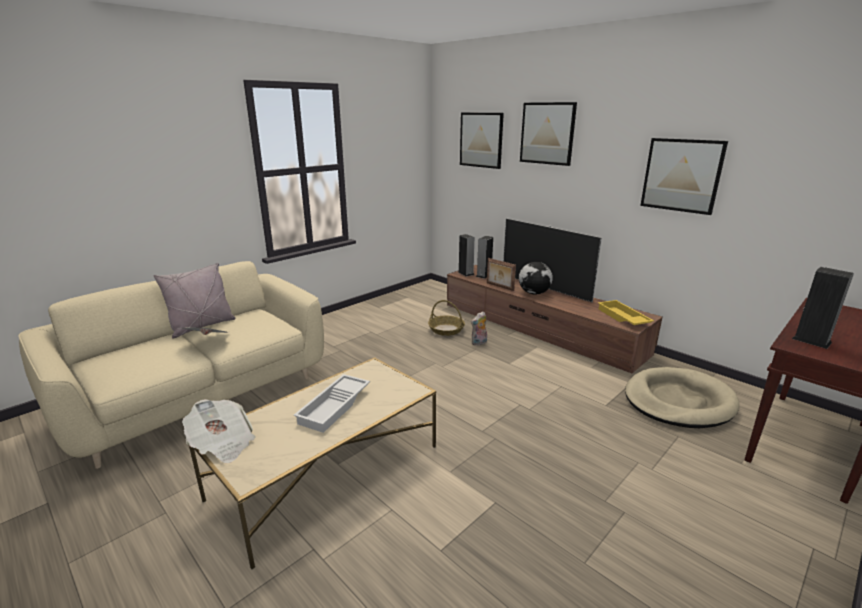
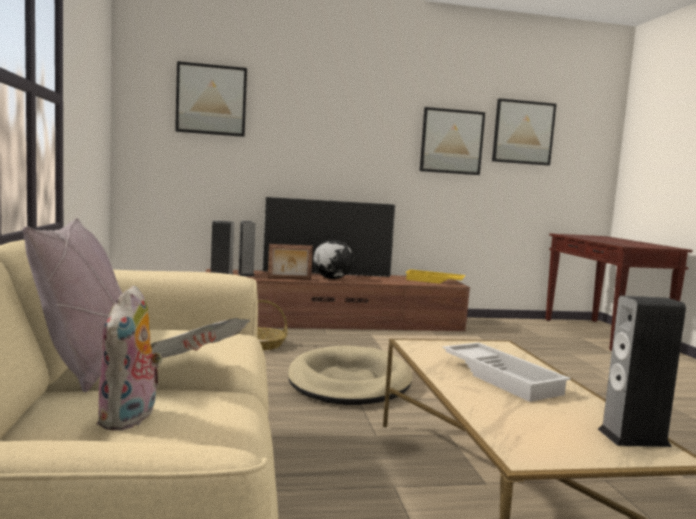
camera: 55 degrees left, 15 degrees down
(222, 444) = (550, 451): newspaper -> none
(479, 343) = (320, 345): plush toy -> plush toy (130, 419)
(547, 133) = (310, 97): picture -> picture (523, 132)
(678, 401) = (522, 337): beige dog bed -> beige dog bed (349, 382)
(811, 340) = (620, 243): speaker -> speaker (633, 437)

